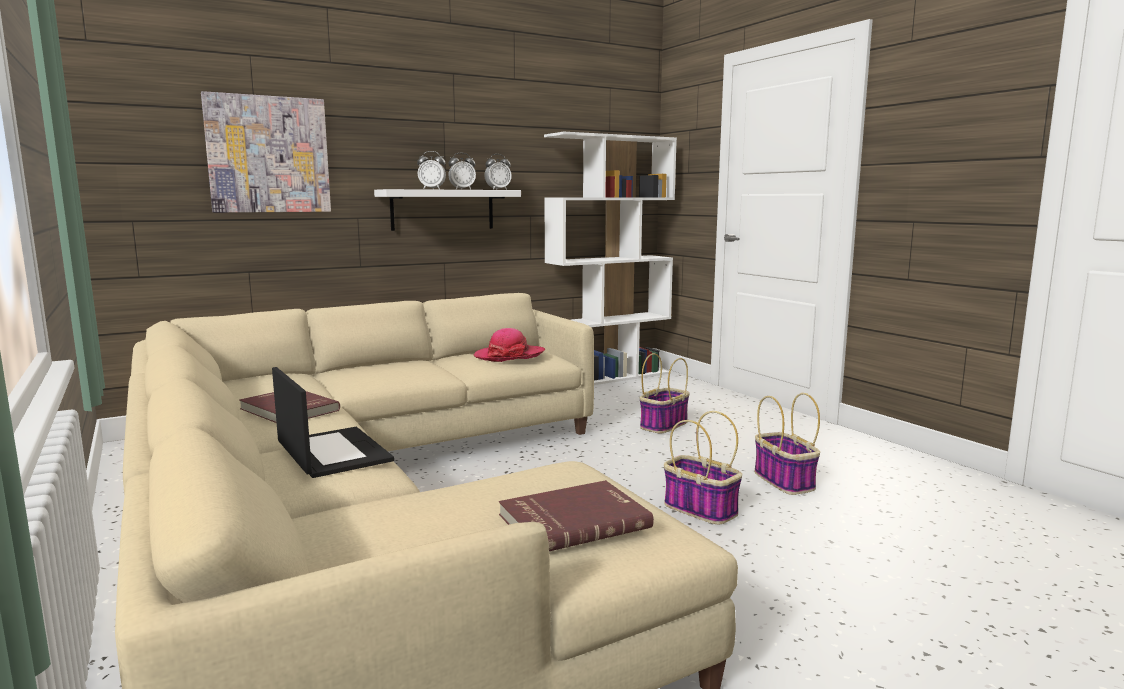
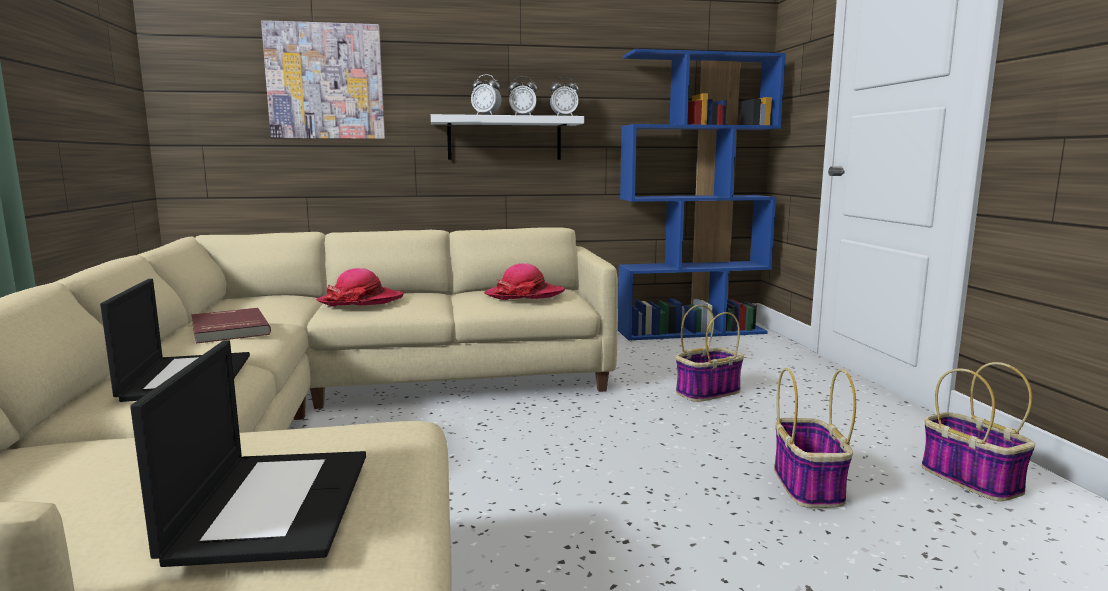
camera: 20 degrees right, 0 degrees up
(368, 373) = (361, 301): none -> hat
(573, 520) = (272, 503): red book -> laptop
(608, 377) = (692, 331): white bookcase -> blue bookcase
(698, 509) = (658, 505): basket -> basket (968, 479)

